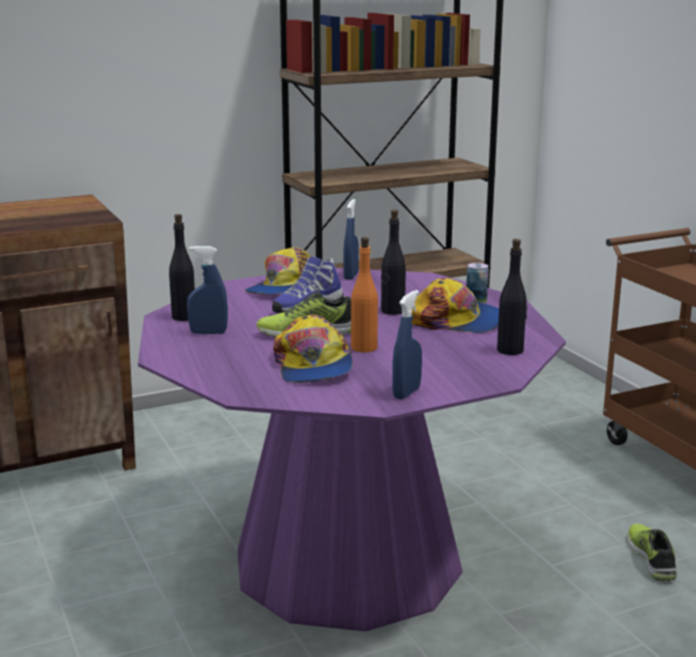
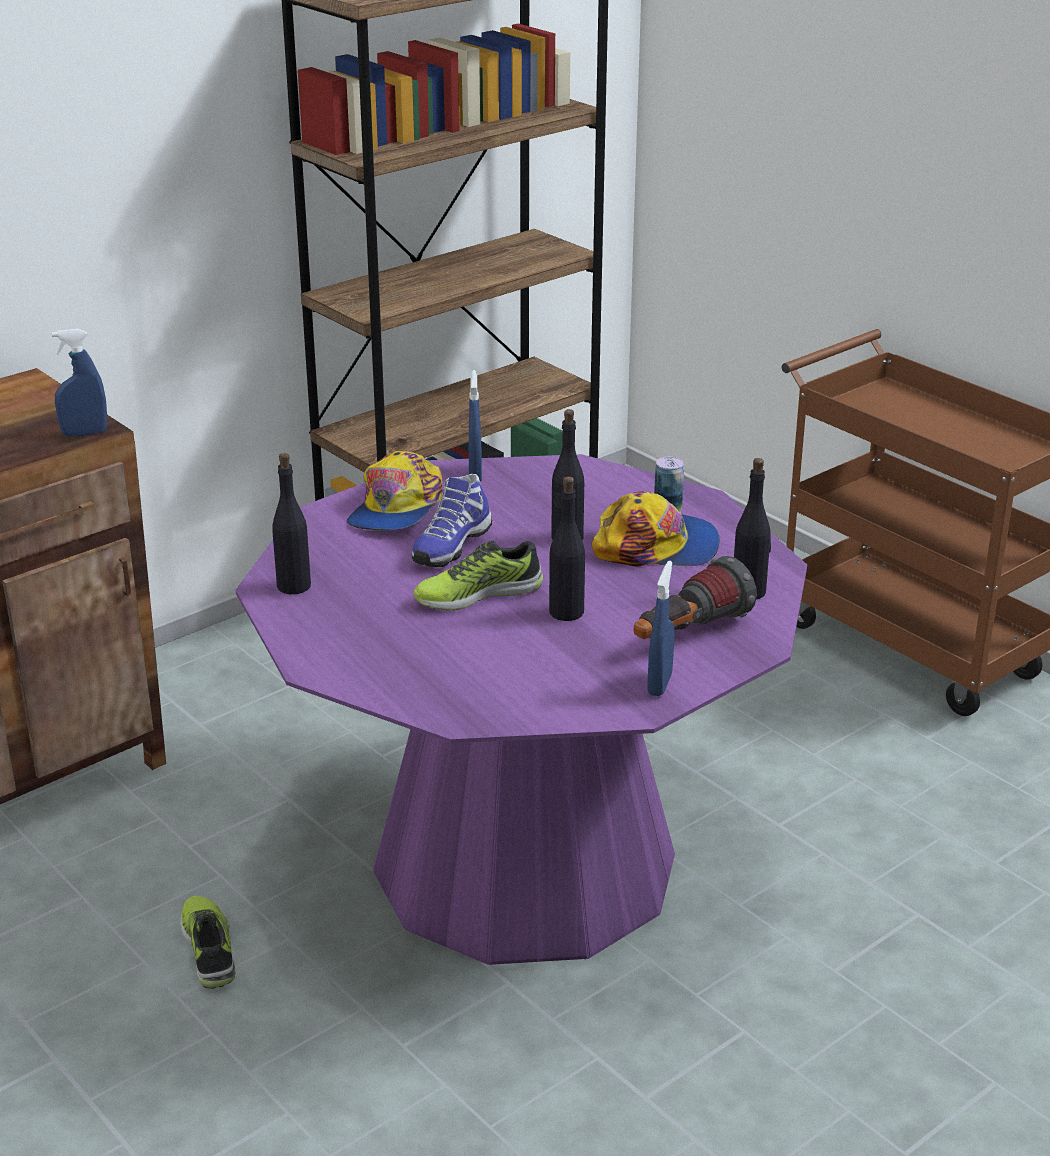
camera: 15 degrees left, 10 degrees up
(208, 333) = (346, 612): blue spray bottle -> blue spray bottle (84, 433)
(313, 365) = (519, 654): cap -> none
(364, 348) = (566, 612): orange bottle -> black bottle
(447, 368) = (687, 634): none -> flashlight
(652, 558) = (894, 795): shoe -> shoe (210, 949)

